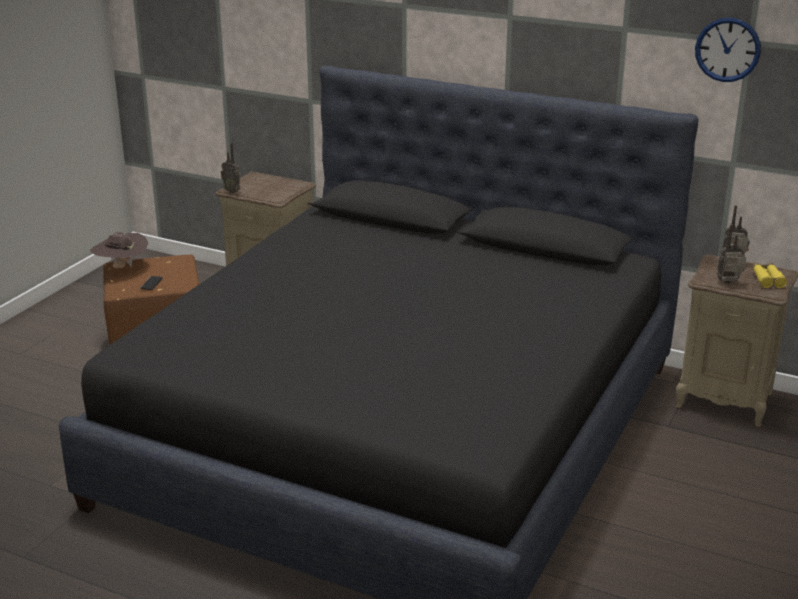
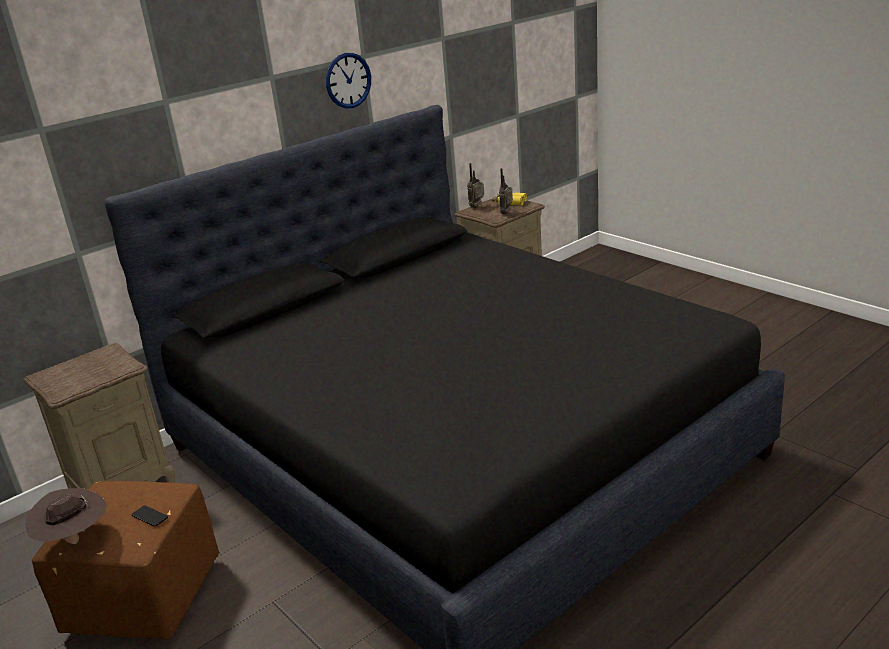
camera: 65 degrees left, 0 degrees up
(232, 191) = (70, 393): radio -> none
(727, 49) = (433, 48): wall clock -> wall clock (348, 80)

